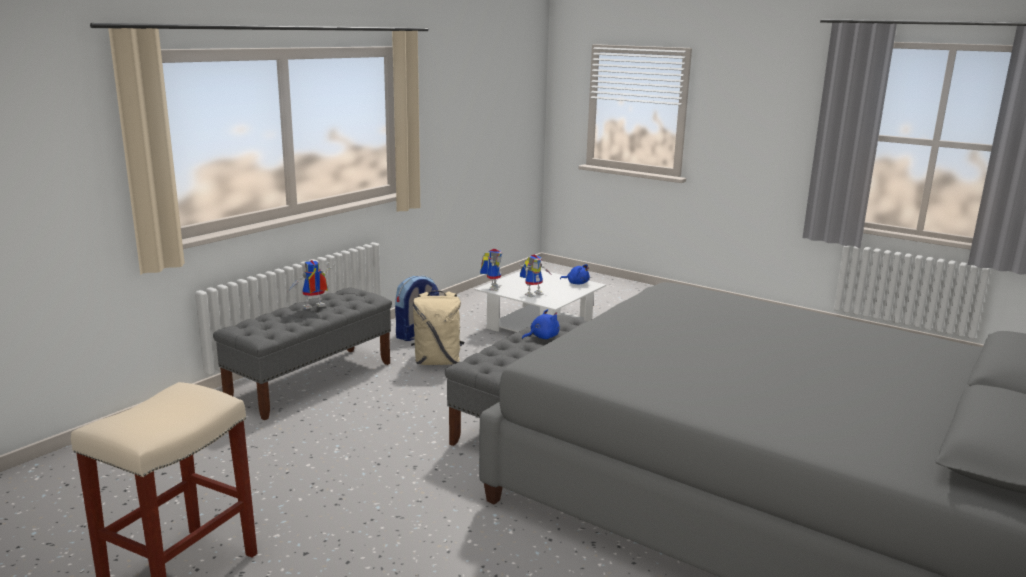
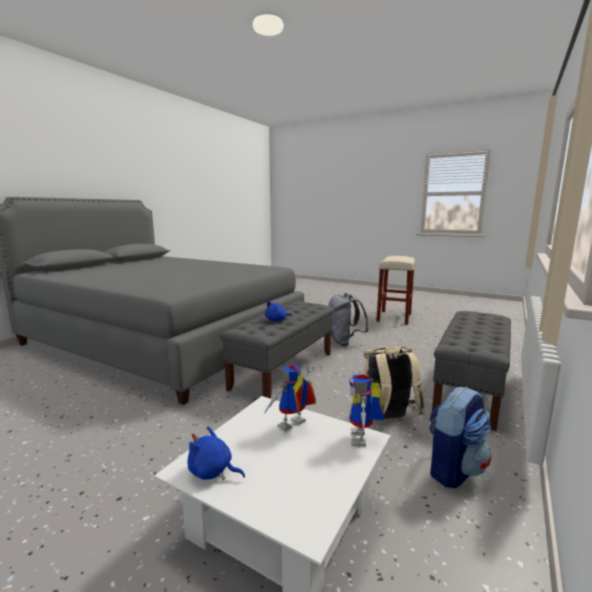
camera: 175 degrees right, 5 degrees down
(313, 307) = (479, 331): toy robot -> none
(403, 474) = (344, 342): none -> grey backpack

